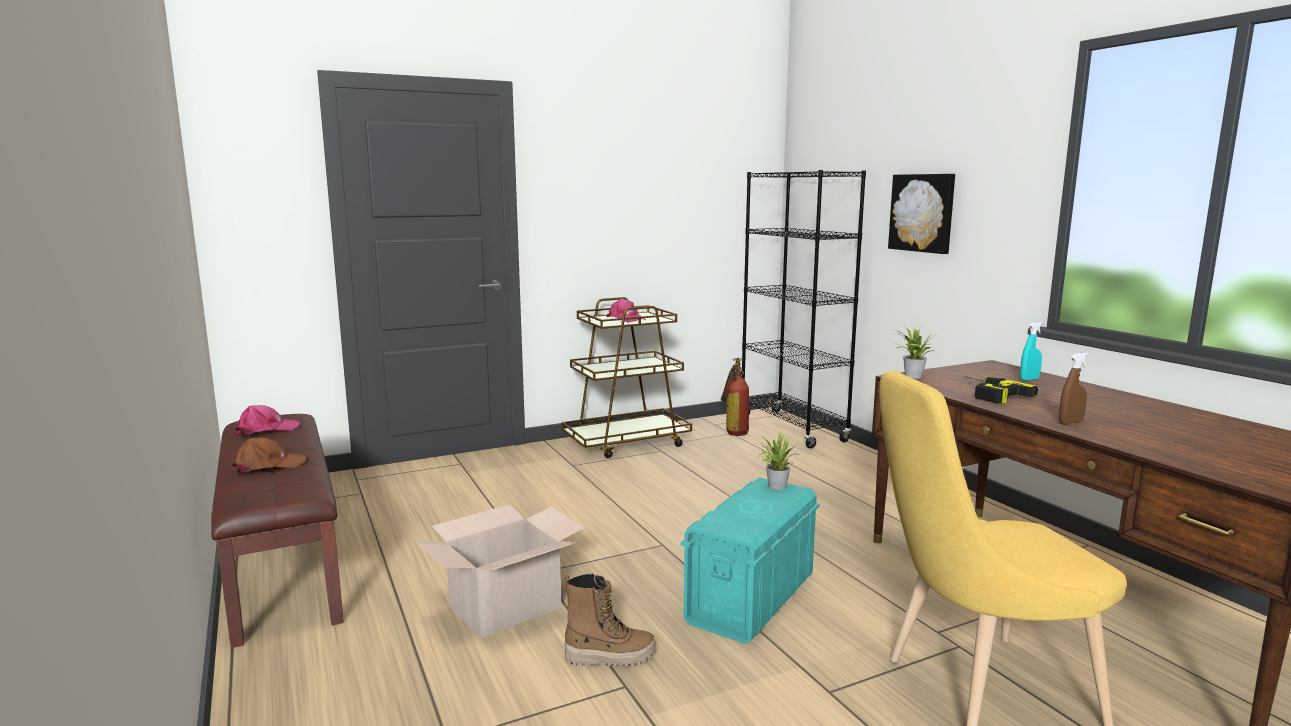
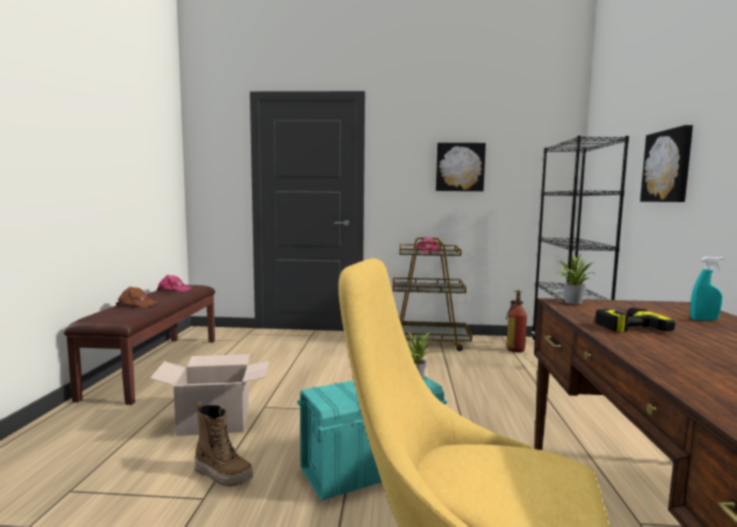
camera: 30 degrees right, 5 degrees down
(645, 197) = (460, 167): none -> picture
(1070, 422) = (665, 358): brown spray bottle -> none

